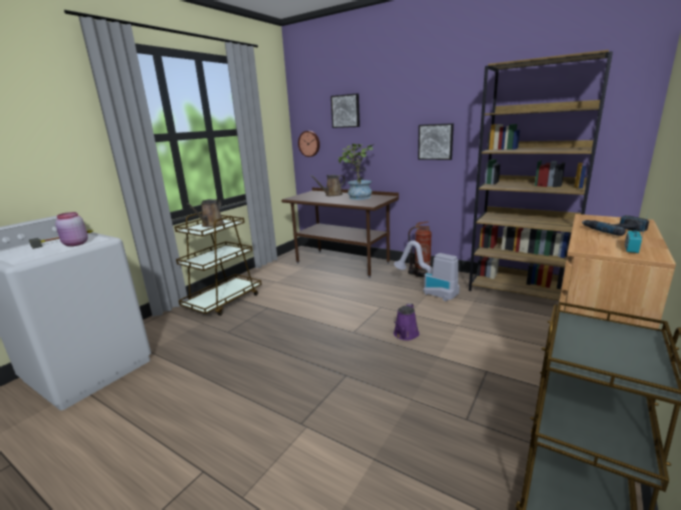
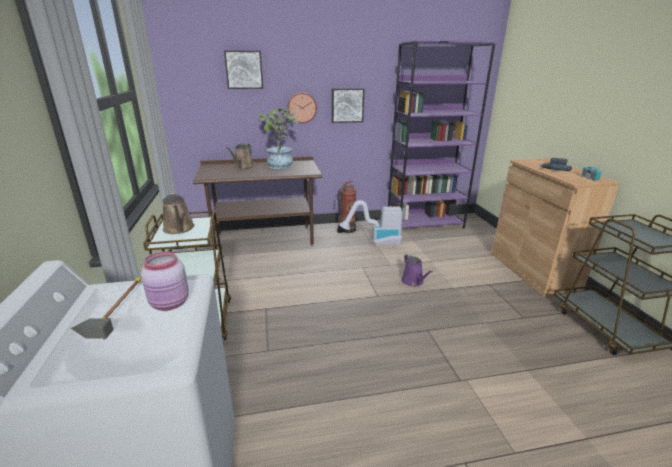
camera: 45 degrees left, 5 degrees up
(309, 143) = (191, 107): wall clock -> wall clock (302, 107)
(519, 290) = (425, 223): brown bookcase -> purple bookcase

